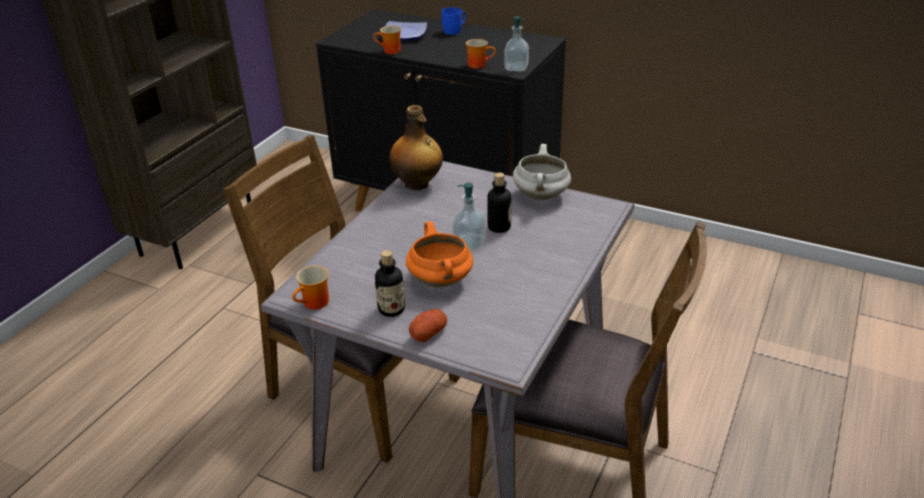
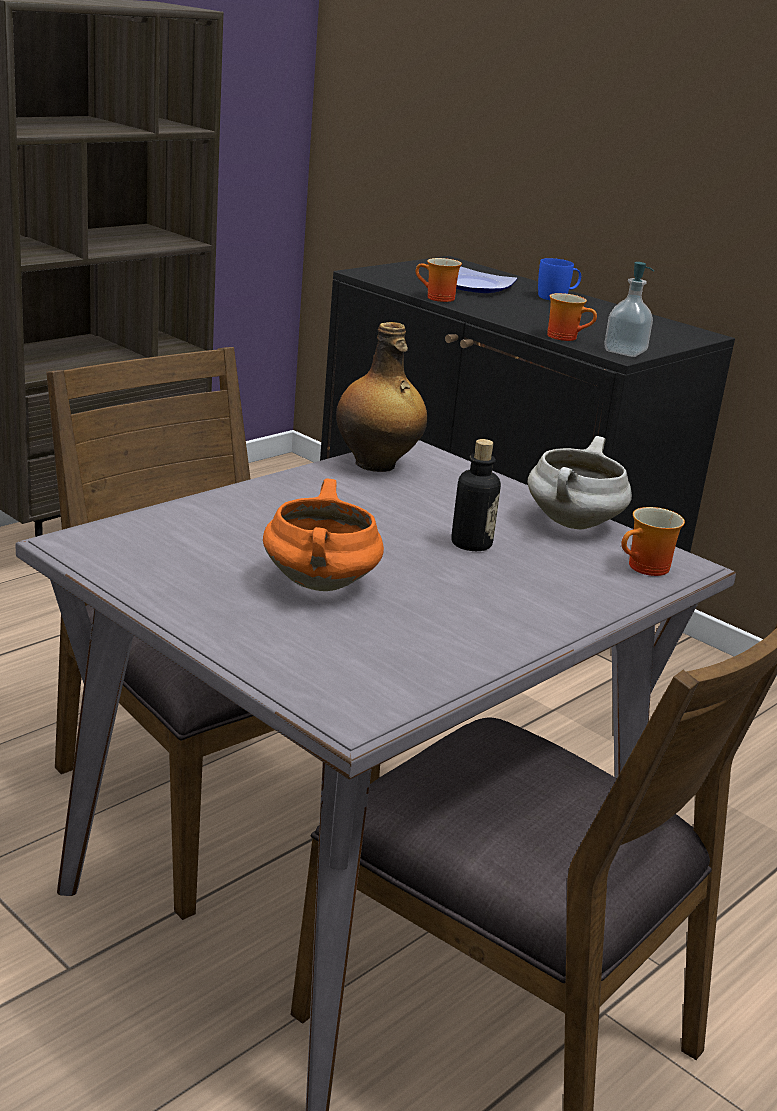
camera: 15 degrees right, 10 degrees down
(315, 304) = (96, 561): mug -> mug (647, 569)
(391, 309) = (210, 598): bottle -> none
(428, 333) = (246, 643): potato -> none
(469, 243) = (406, 551): soap dispenser -> none

